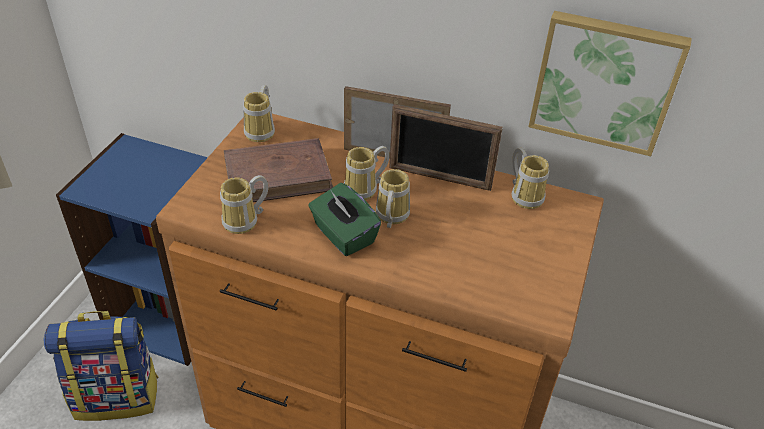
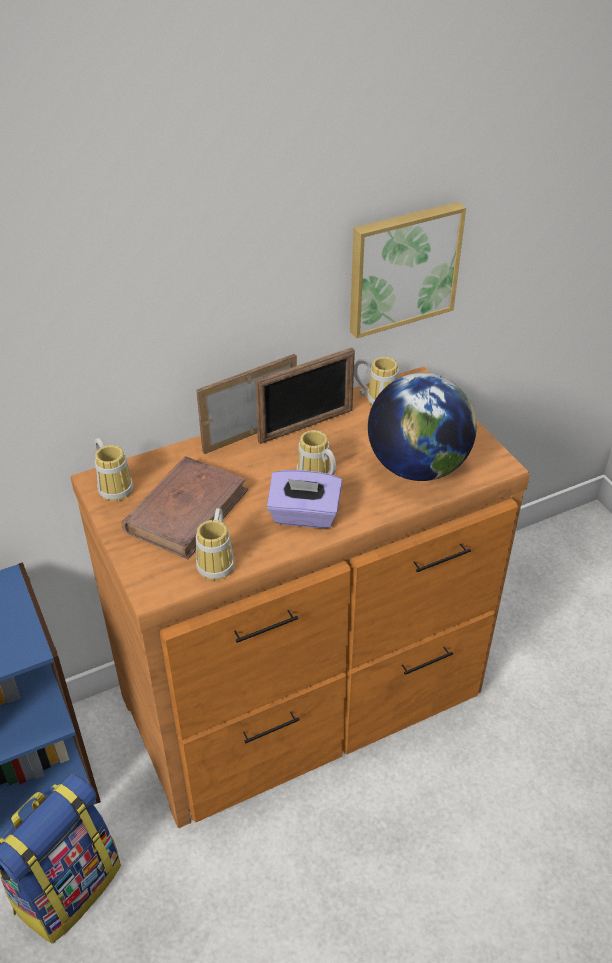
camera: 45 degrees left, 0 degrees up
(343, 235) = (304, 516): green tissue box -> purple tissue box
(365, 190) = (269, 472): mug -> none
(478, 265) = (417, 467): none -> globe

